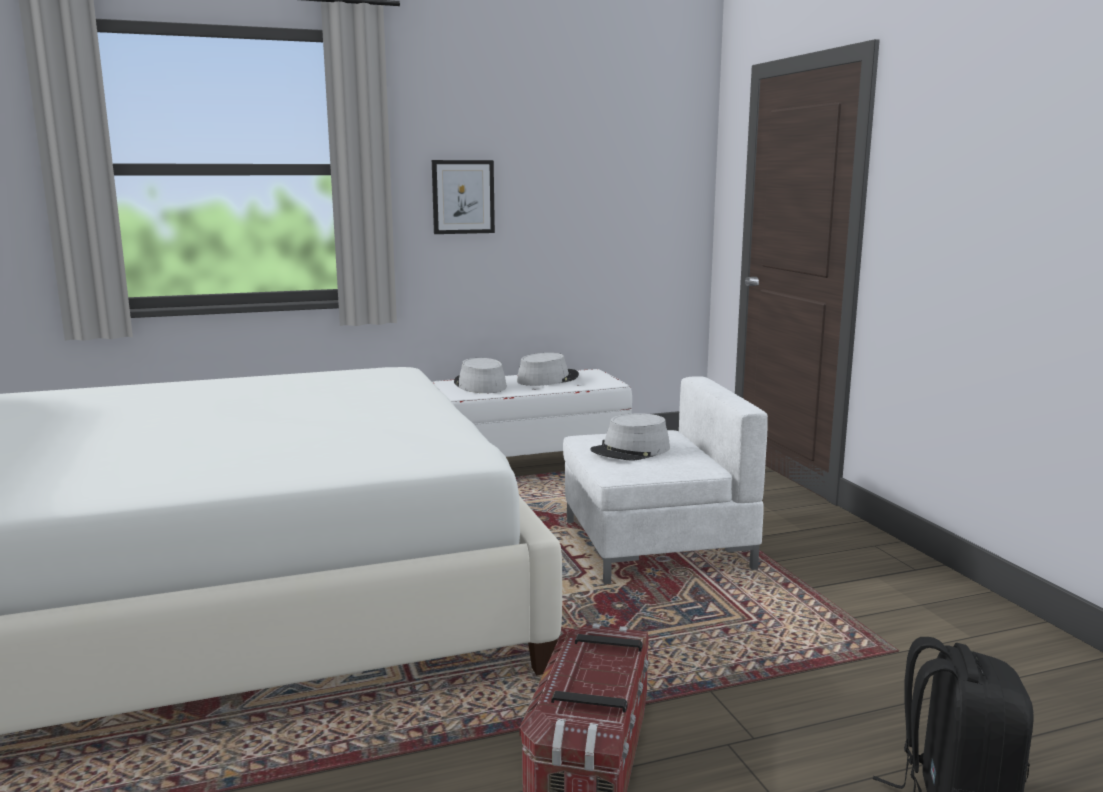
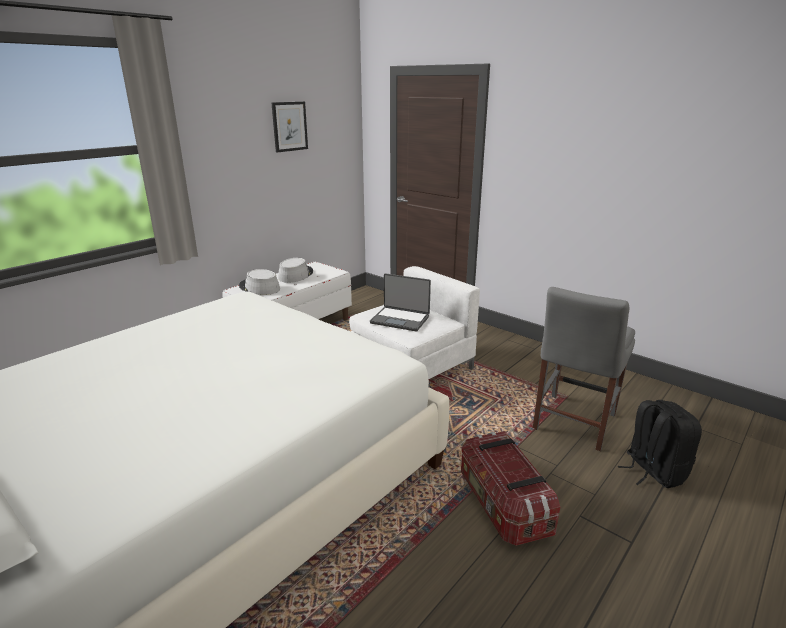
camera: 30 degrees left, 10 degrees up
(463, 197) = (225, 161): picture -> picture (289, 126)
(631, 450) = (400, 319): grey hat -> laptop
(859, 691) = (572, 423): none -> grey chair

